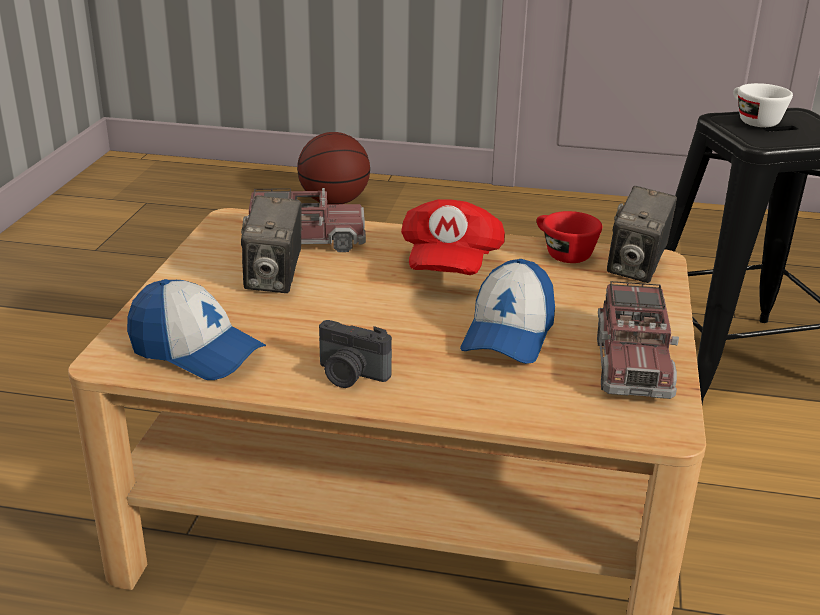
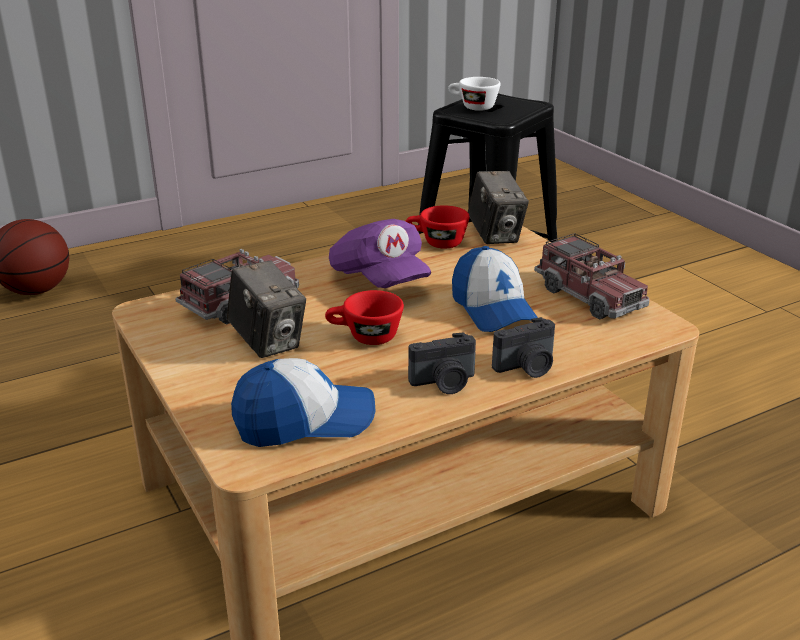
camera: 40 degrees left, 0 degrees up
(353, 308) = (364, 337): none -> red cup
(446, 398) = (527, 367): none -> camera
(449, 265) = (379, 279): red cap -> purple cap

